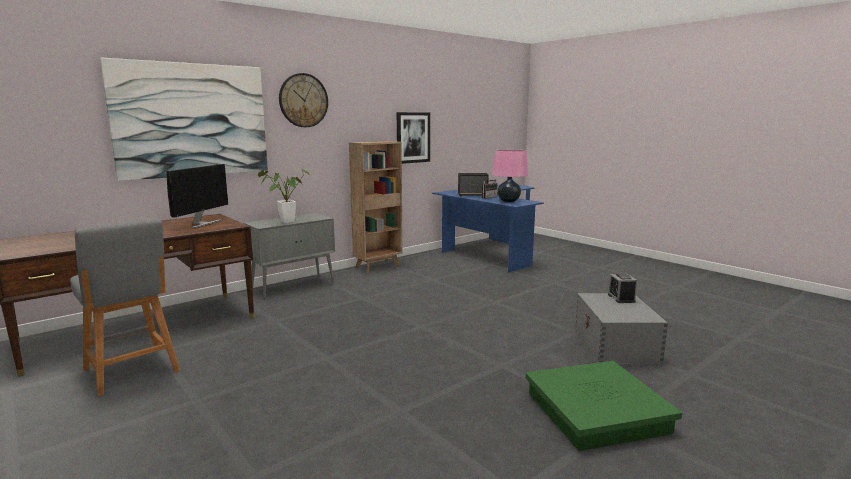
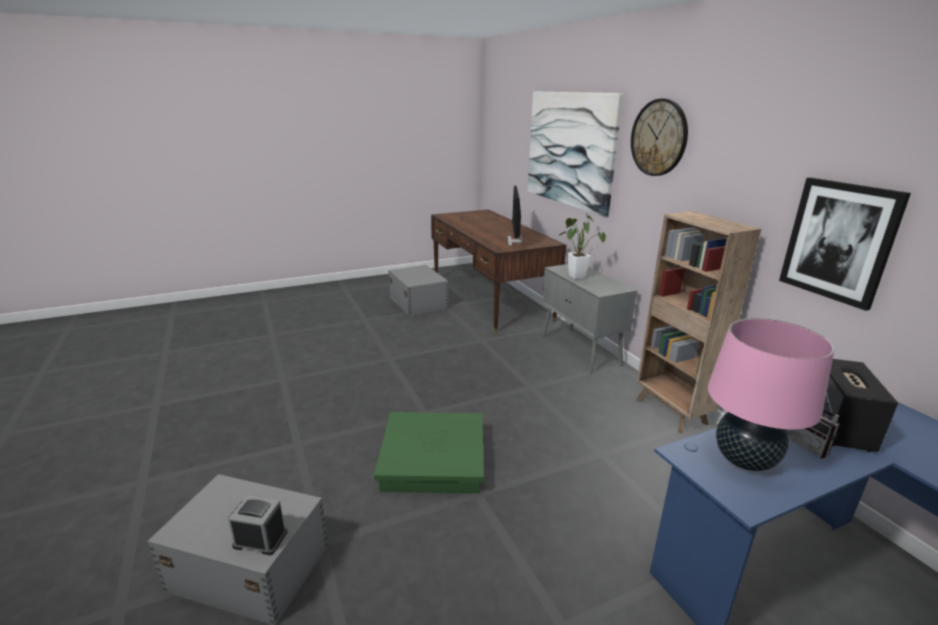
camera: 105 degrees right, 10 degrees up
(132, 372) = (418, 302): grey stool -> grey storage box
(202, 224) = (515, 241): monitor -> monitor turned 60 degrees clockwise
(595, 412) = (169, 473): green storage box -> green storage box (433, 459)

